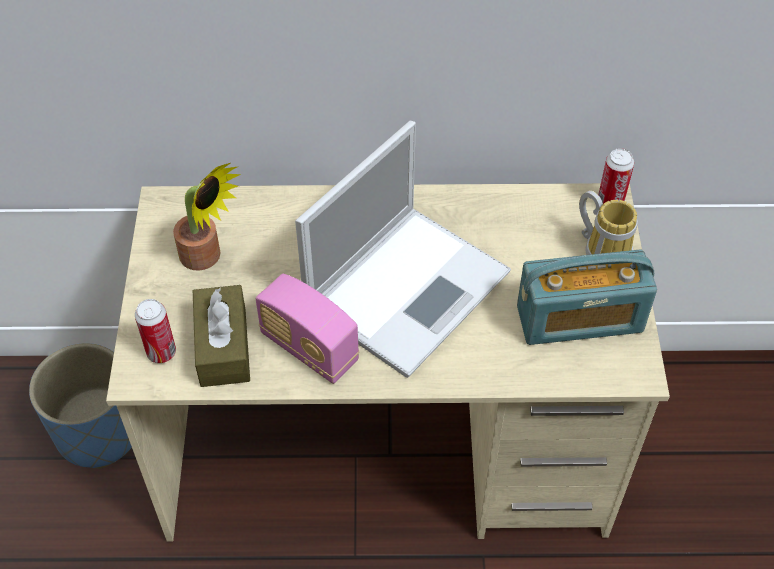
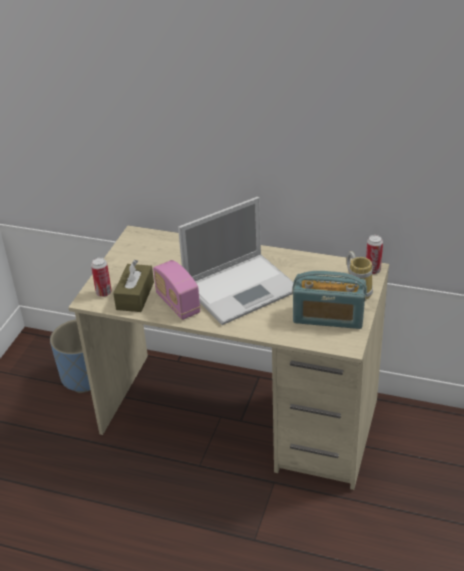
camera: 20 degrees right, 15 degrees down
(207, 258) = (145, 259): potted plant -> none

